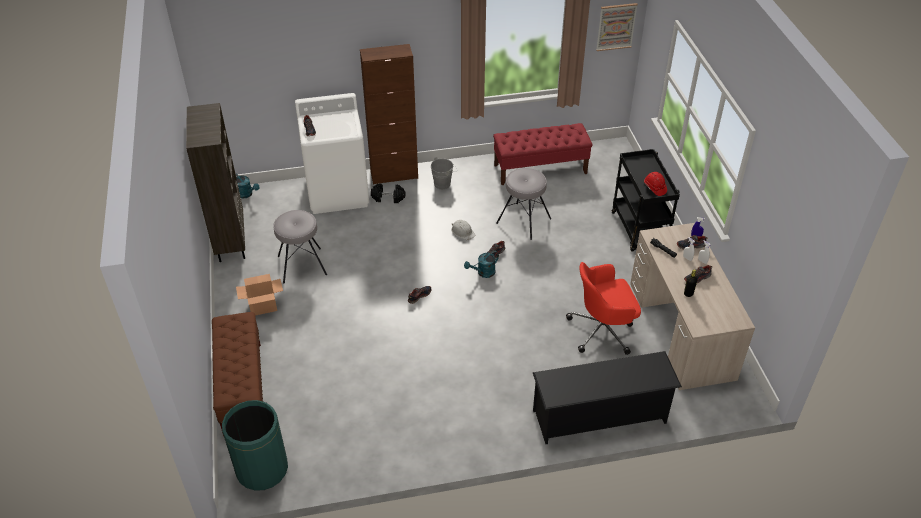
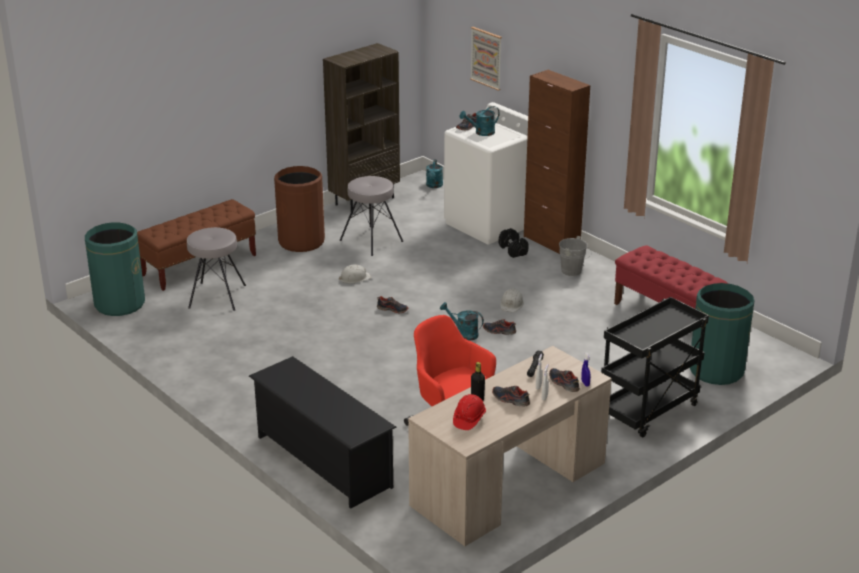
camera: 60 degrees right, 15 degrees down
(263, 306) = (301, 241): cardboard box -> brown trash can
(327, 128) = (481, 133): none -> turquoise watering can
(353, 298) = (354, 278): none -> white hard hat
(523, 221) = (571, 333): grey stool -> grey stool (217, 296)
(612, 181) = (716, 370): none -> green trash can
(616, 26) = (810, 175): picture -> picture (486, 58)
(654, 188) = (641, 337): red hard hat -> red hard hat (469, 419)

